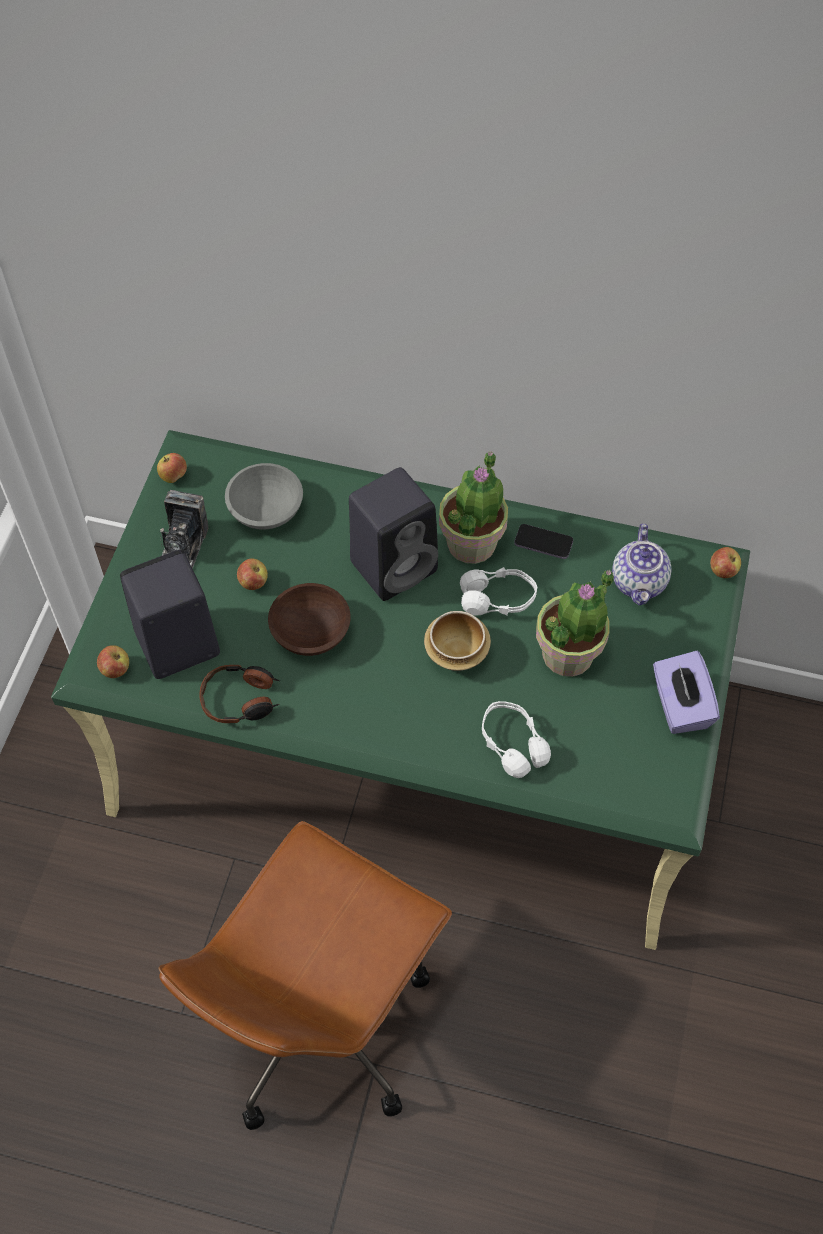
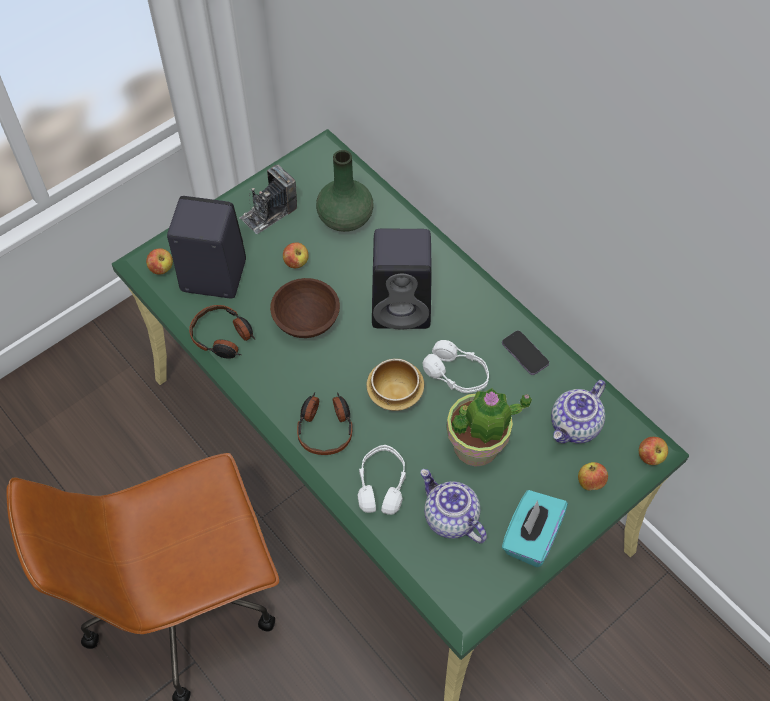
camera: 35 degrees right, 0 degrees up
(173, 476) = (302, 161): apple -> apple (590, 482)
(267, 509) = (346, 218): grey bowl -> green vase
(416, 724) = (325, 427): none -> headphones
(472, 543) = (471, 323): potted plant -> none
(597, 734) = (450, 518): none -> teapot
(680, 706) = (531, 537): purple tissue box -> turquoise tissue box

